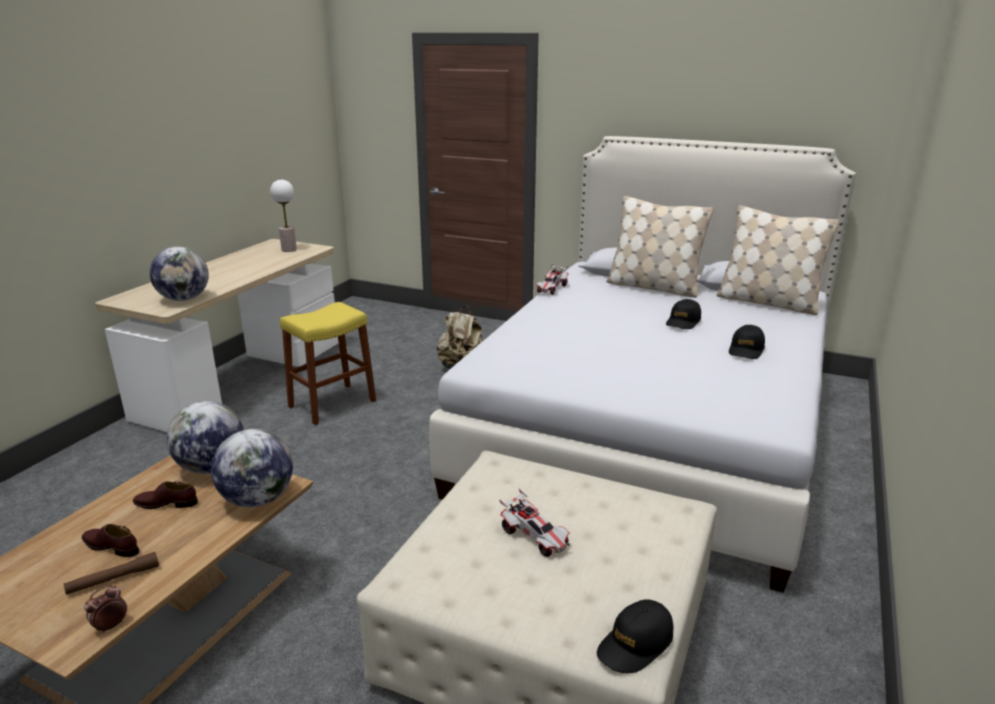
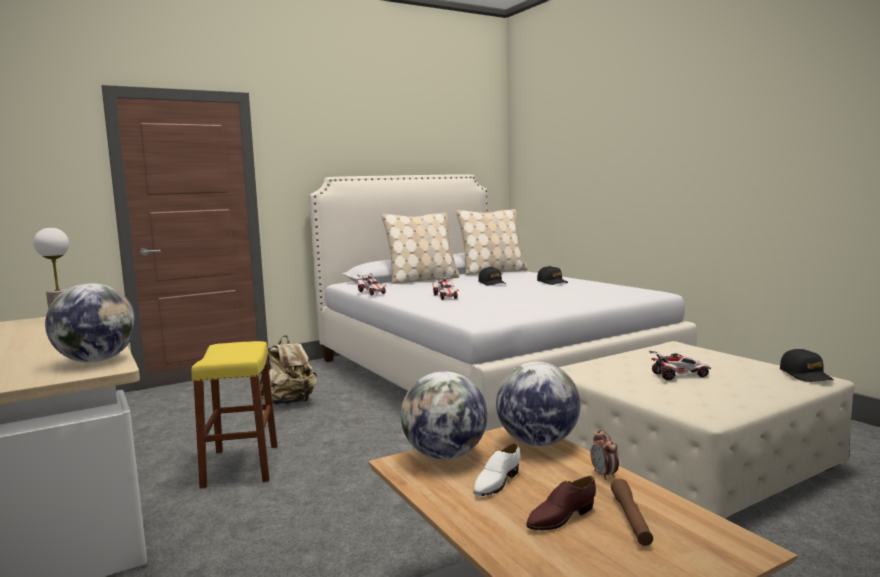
camera: 55 degrees left, 15 degrees down
(111, 626) = (719, 525): alarm clock -> alarm clock (604, 475)
(166, 503) = (496, 483): brown shoe -> white shoe
(569, 323) = (446, 297): none -> toy car

